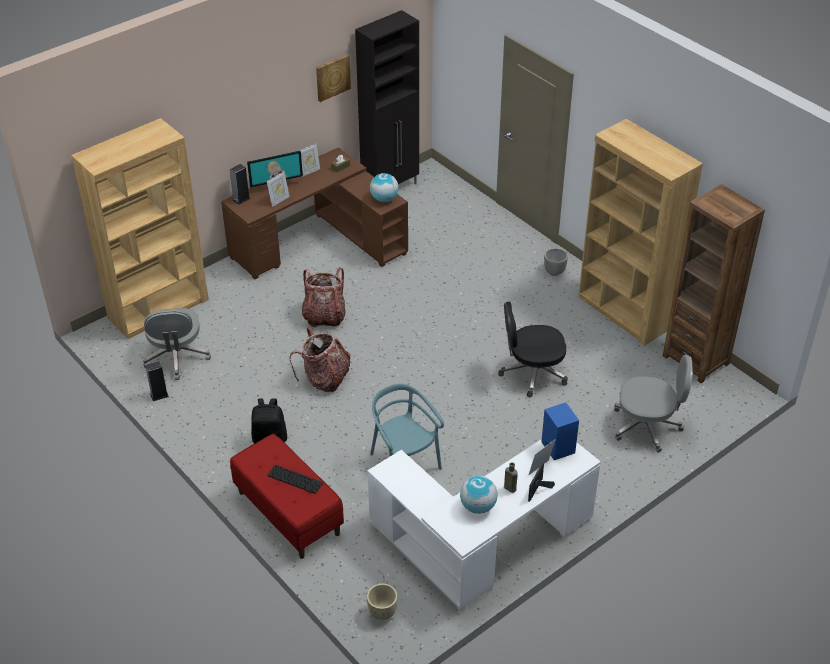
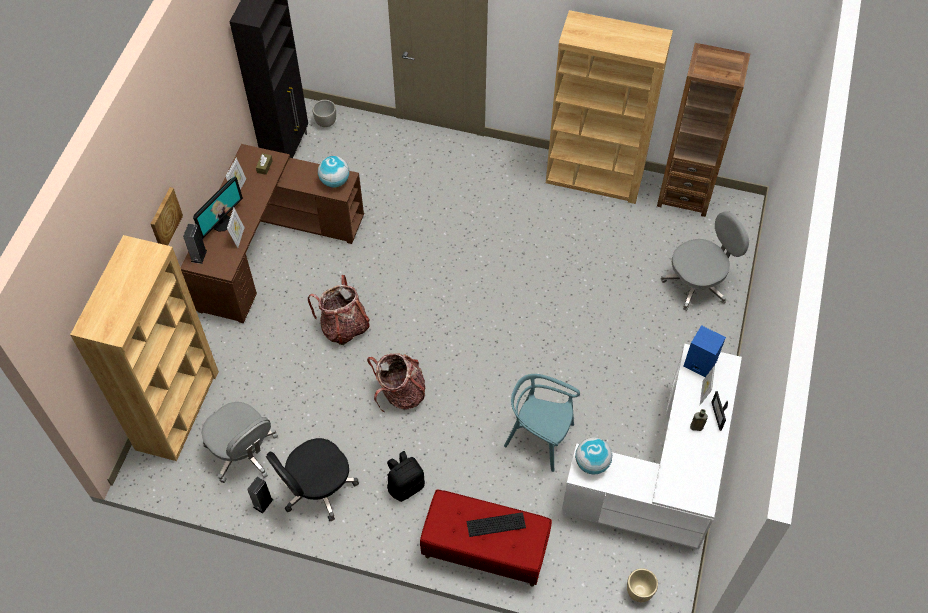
camera: 35 degrees left, 15 degrees up
(332, 77) = (223, 81): picture -> picture (165, 219)
(478, 506) = (687, 461): globe -> globe (592, 463)
(532, 373) = (569, 283): black office chair -> black office chair (317, 488)
(554, 271) = (505, 167): grey planter -> grey planter (326, 122)

